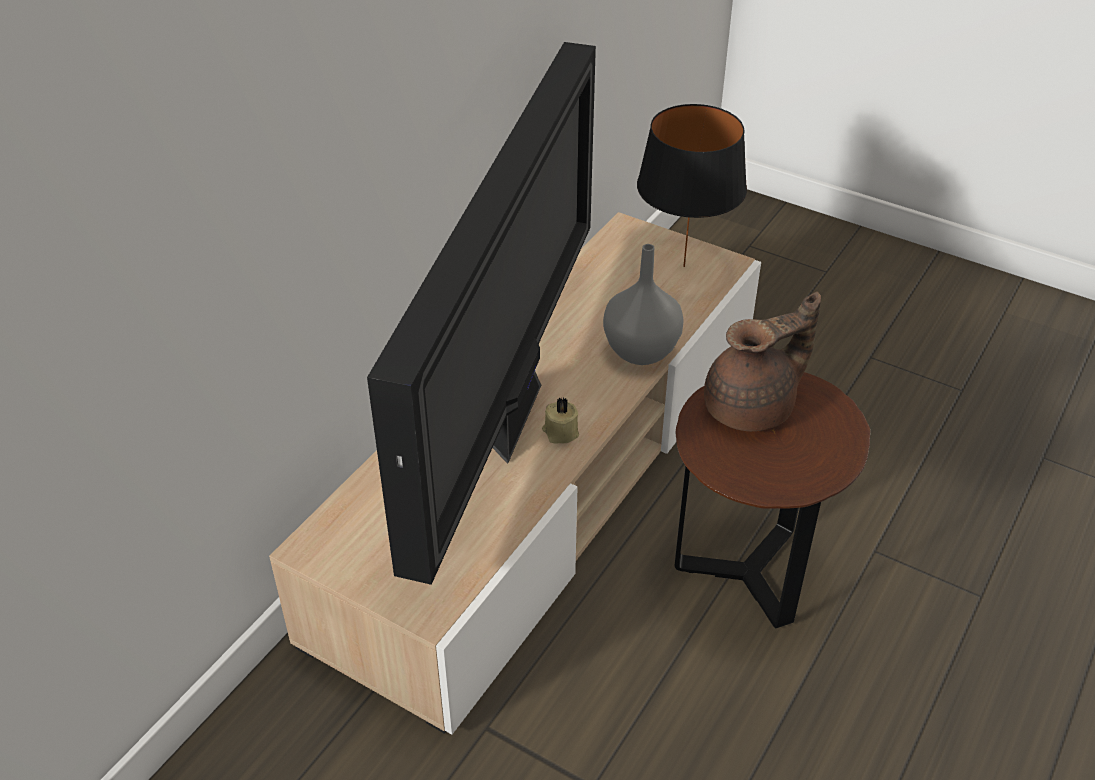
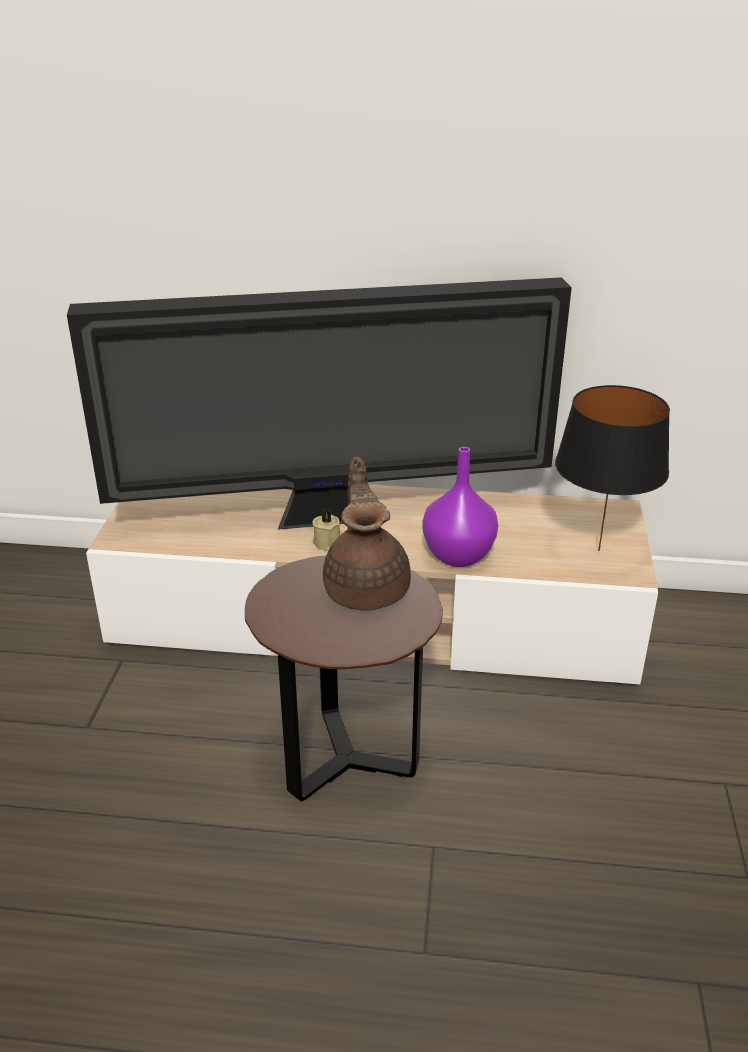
camera: 65 degrees right, 10 degrees down
(639, 350) = (458, 555): grey vase -> purple vase
(752, 408) = (367, 588): brown teapot -> brown teapot turned 135 degrees counterclockwise

